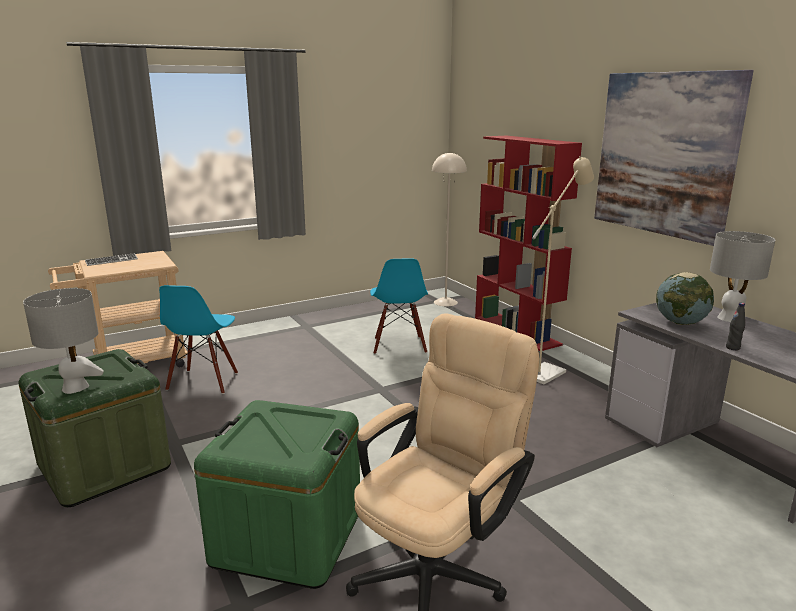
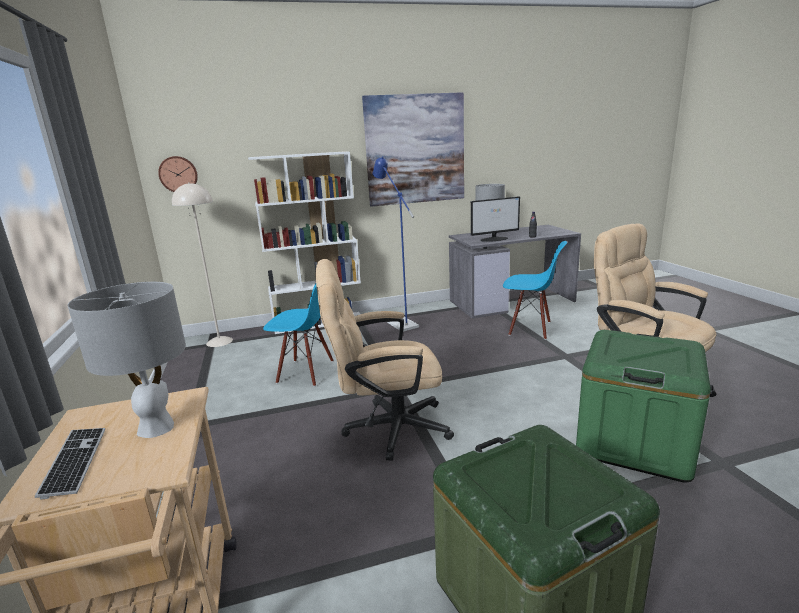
camera: 75 degrees left, 0 degrees up
(75, 388) = (581, 485): grey table lamp -> grey table lamp (157, 427)
(203, 382) = (309, 515): blue chair -> blue chair (530, 329)
(306, 393) = (386, 429): none -> beige office chair
(466, 143) = (178, 174): none -> wall clock
(517, 331) = (319, 323): red bookcase -> white bookcase
(548, 371) = (399, 323): beige floor lamp -> blue floor lamp
(680, 323) = (494, 239): globe -> monitor

